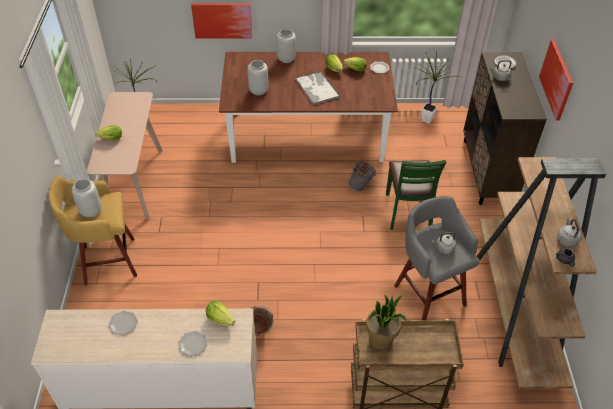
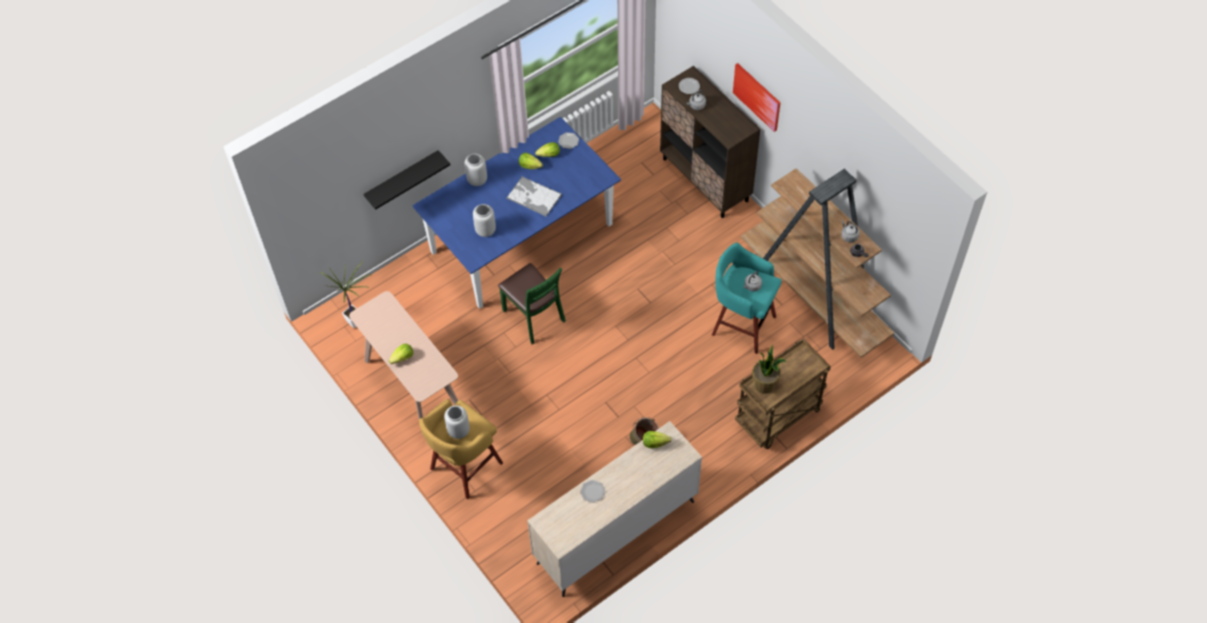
camera: 35 degrees left, 10 degrees up
(193, 344) = (653, 472): plate -> none
(222, 20) = (402, 179): picture -> black shelf
(307, 135) = (521, 237): brown dining table -> blue dining table
(361, 186) = (613, 261): grey bucket -> none
(407, 211) = (670, 261): green chair -> green chair (534, 317)
(425, 121) = (613, 157): potted plant -> none
(428, 293) = (741, 324): grey stool -> turquoise stool

